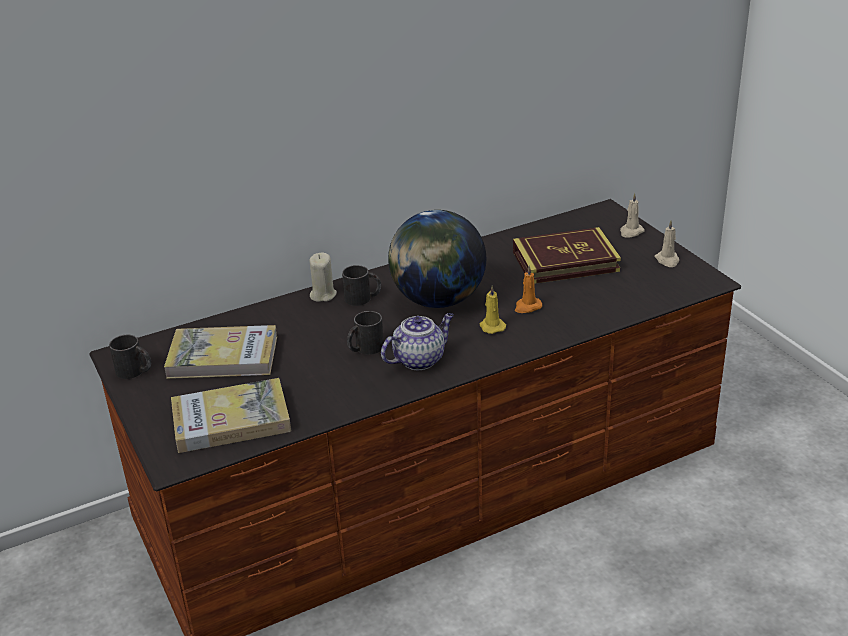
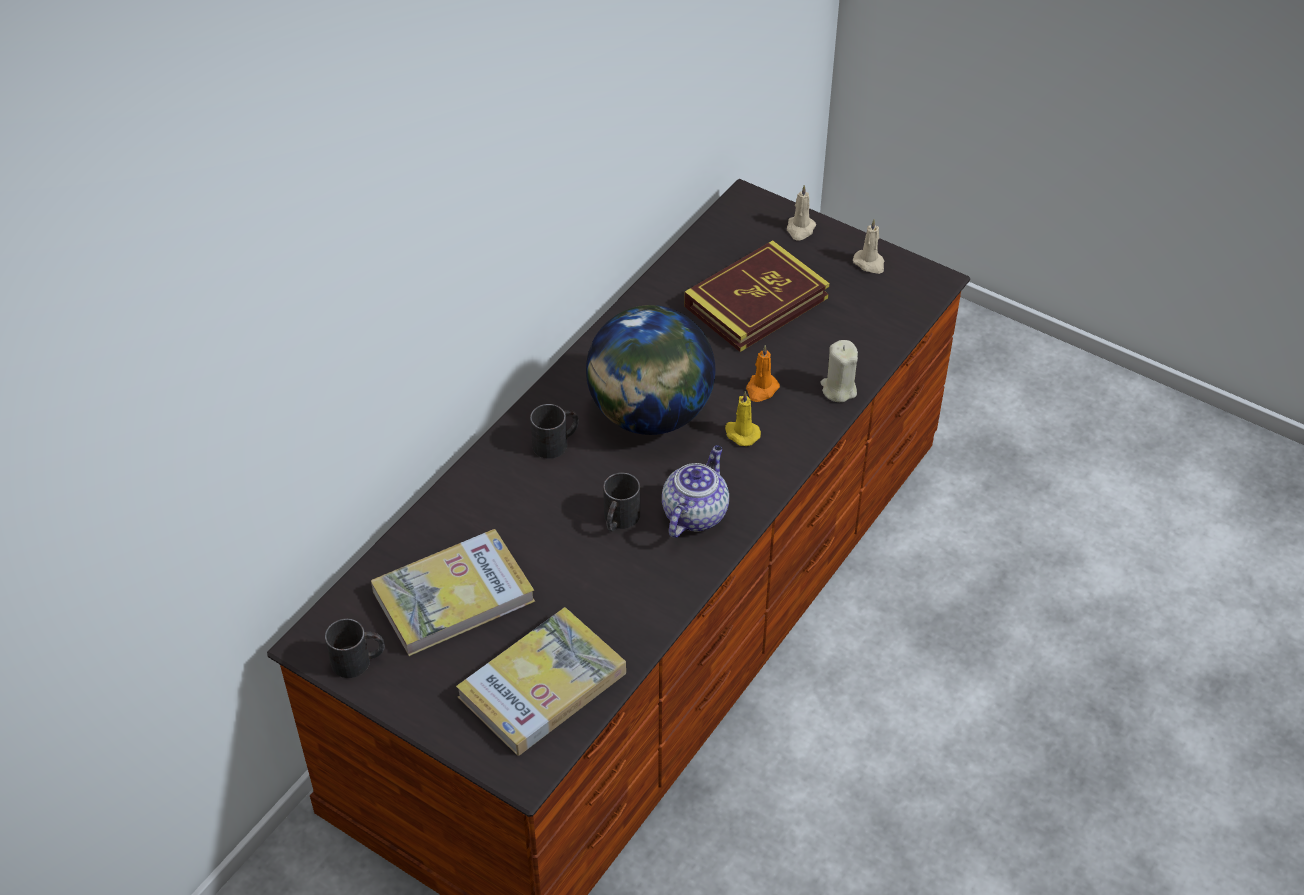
camera: 30 degrees left, 15 degrees up
(323, 295) = (501, 454): beige candle -> beige candle (838, 389)

